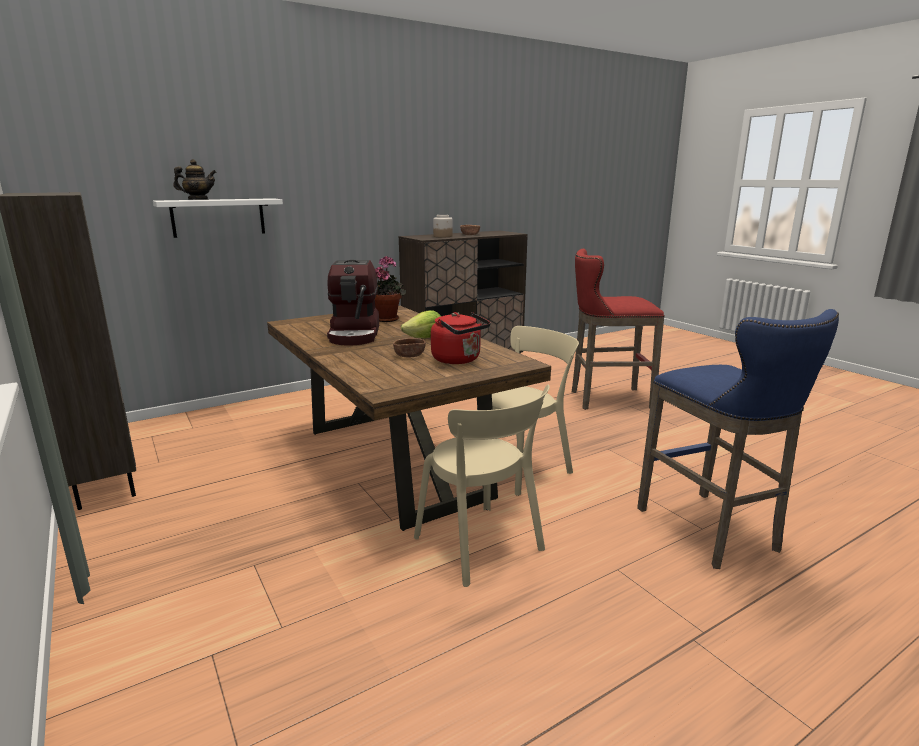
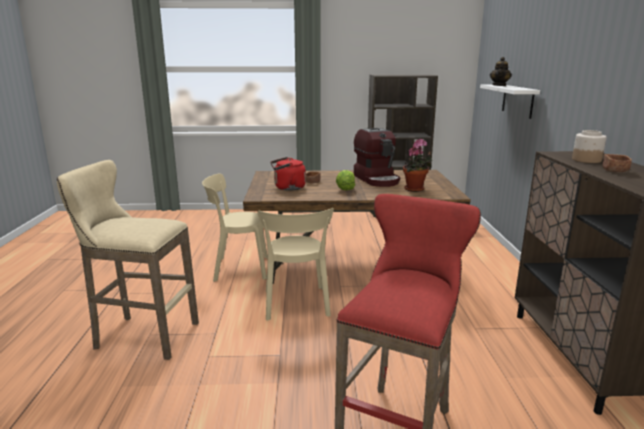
camera: 120 degrees right, 0 degrees up
(355, 334) = (377, 179): coffee machine -> coffee machine turned 135 degrees counterclockwise
(712, 532) = (142, 336): blue stool -> beige stool

